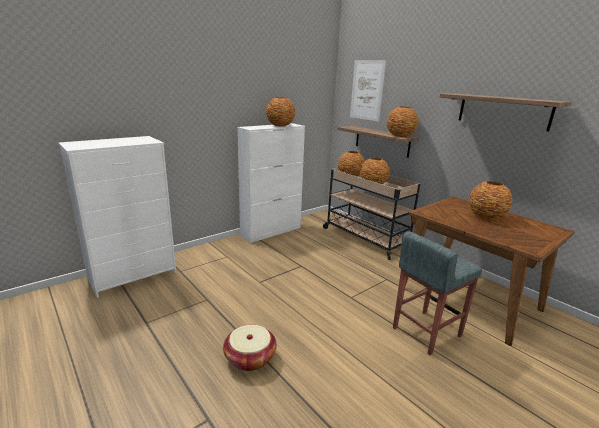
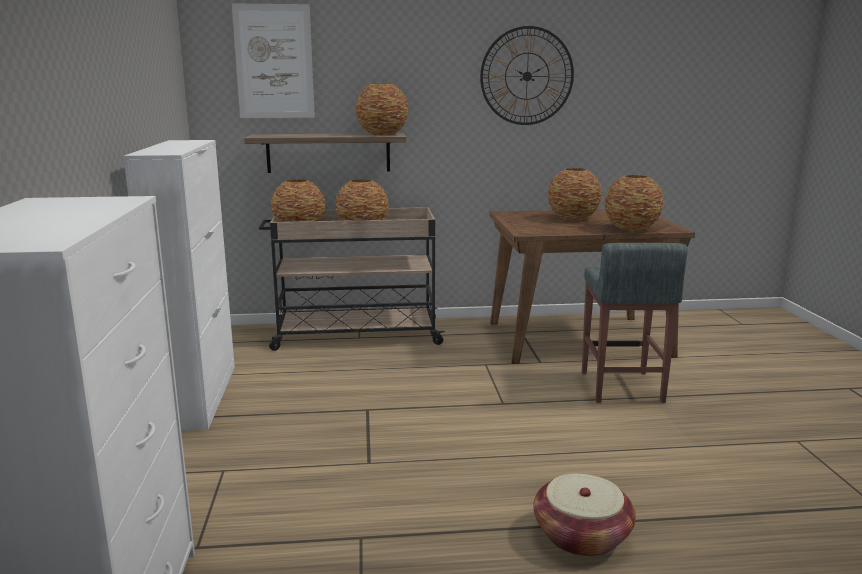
camera: 55 degrees left, 5 degrees down
(280, 125) = (182, 144): vase -> vase (632, 229)
(503, 111) = (527, 76): shelf -> wall clock

